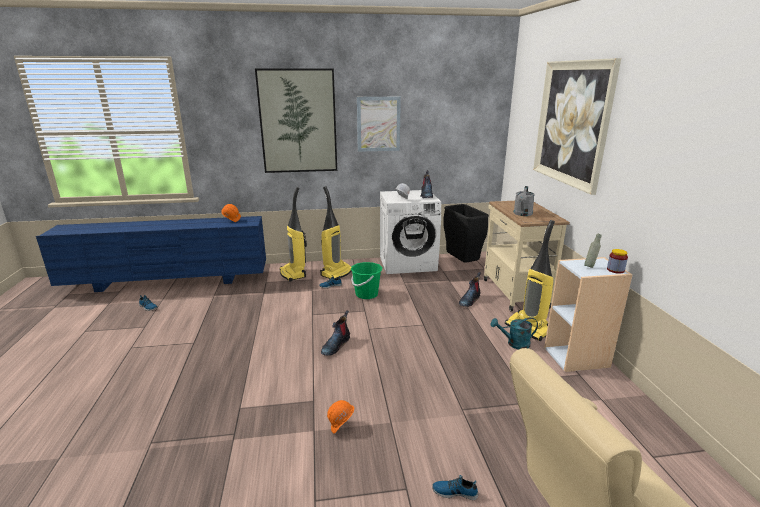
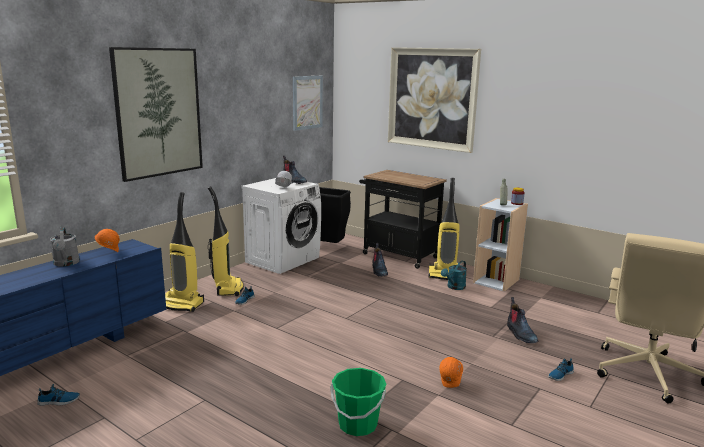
camera: 45 degrees left, 5 degrees down
(335, 345) = (344, 340): boot -> boot (520, 334)
(366, 294) = (292, 295): green bucket -> green bucket (357, 425)
(378, 124) = (236, 110): picture -> picture (307, 102)
(514, 292) = (398, 255): beige cart -> black cart
(522, 214) = (409, 180): grey watering can -> grey watering can (66, 263)

